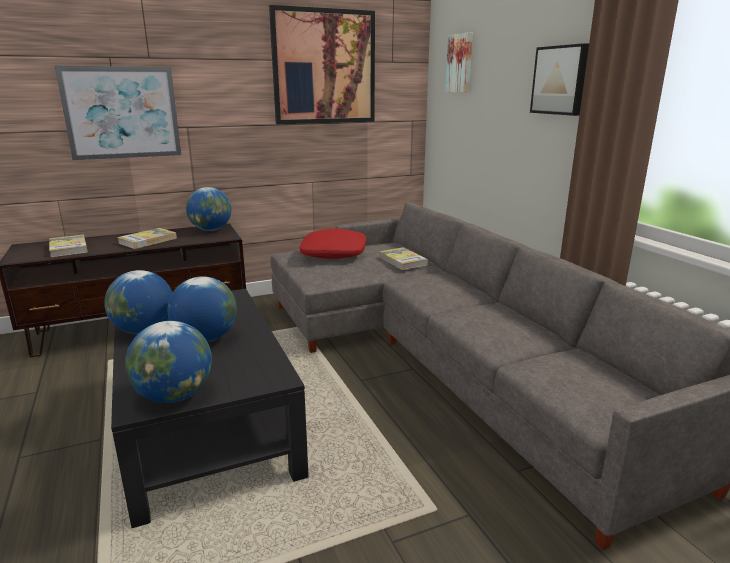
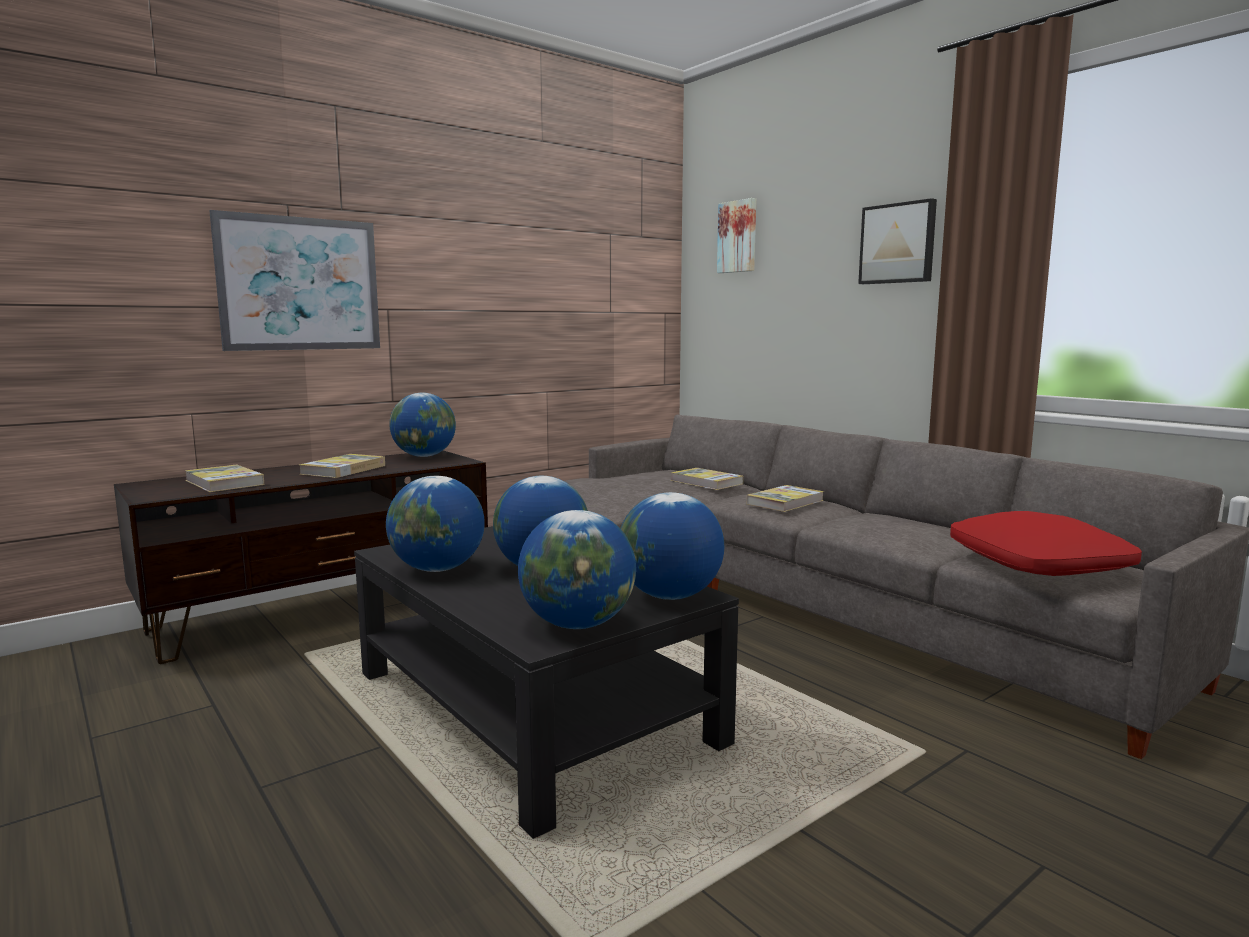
camera: 15 degrees left, 10 degrees down
(259, 377) = (669, 596): none -> globe
(324, 67) = (564, 238): picture -> none
(334, 253) = (605, 481): red pillow -> red pillow (1038, 564)
(439, 287) = (785, 502): none -> book

